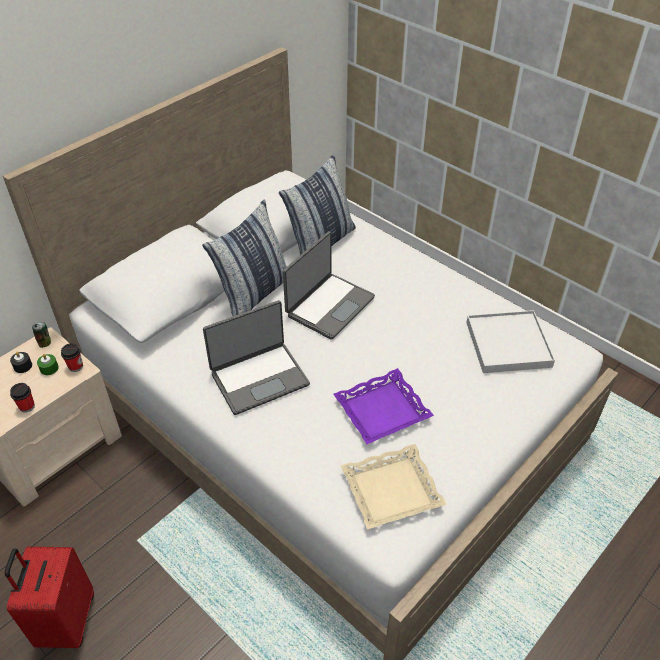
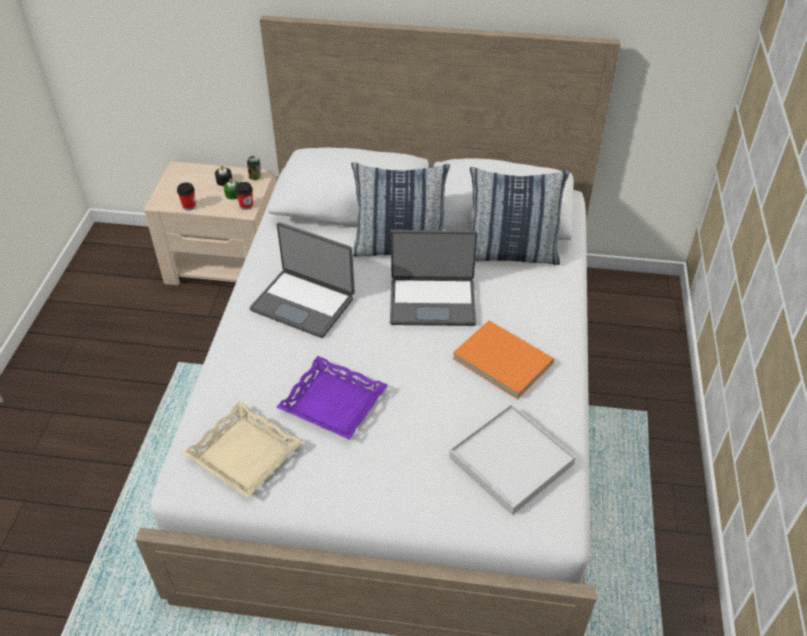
camera: 55 degrees right, 0 degrees up
(66, 621) = (88, 366): red suitcase -> none
(419, 303) = (501, 362): none -> orange book

